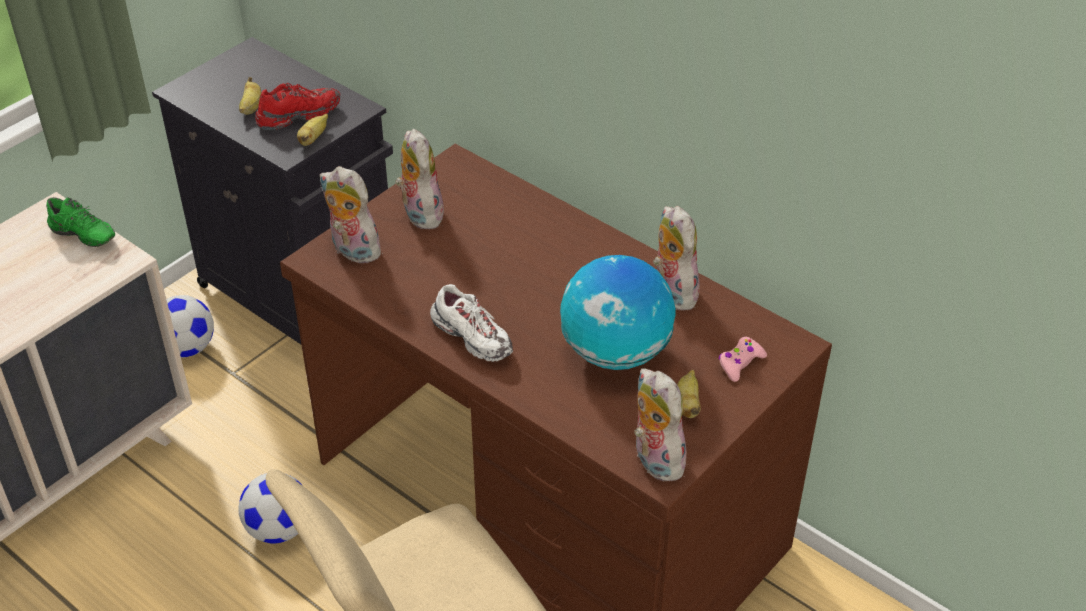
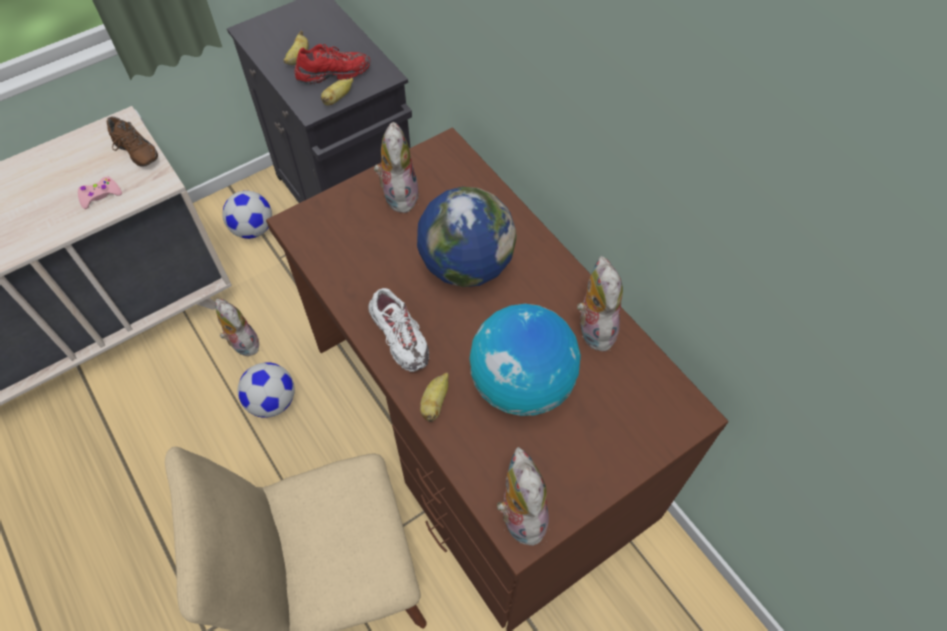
camera: 15 degrees right, 15 degrees up
(81, 237) = (135, 153): green shoe -> brown shoe
(352, 251) = (329, 221): plush toy -> plush toy (242, 343)
(519, 264) = (466, 266): none -> globe
(687, 404) = (570, 459): banana -> banana (435, 402)
(740, 363) = (633, 423): pink game controller -> pink game controller (100, 195)

